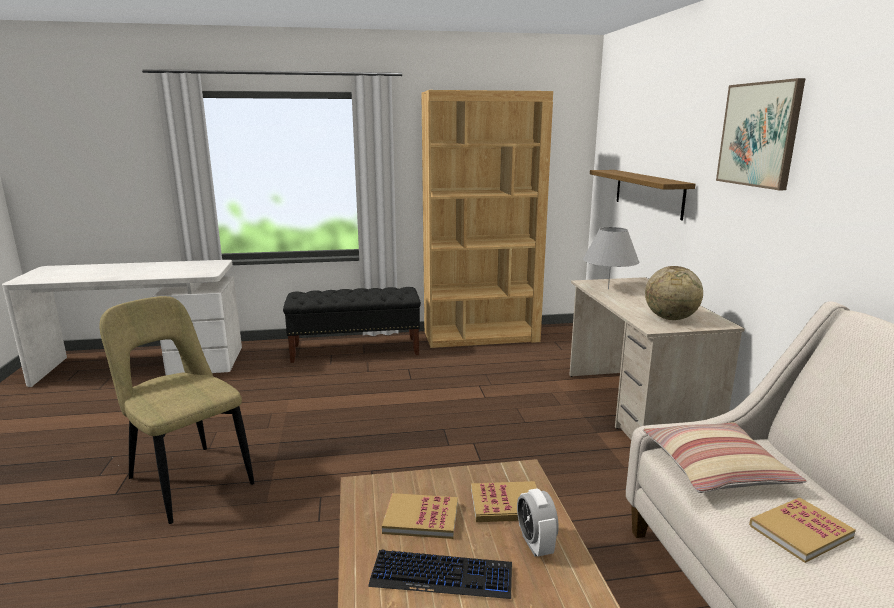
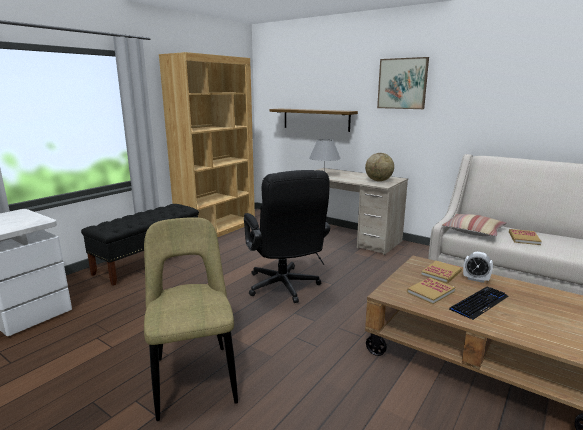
camera: 45 degrees left, 0 degrees up
(187, 479) = (194, 376): beige chair -> beige chair turned 75 degrees clockwise
(417, 437) = (285, 288): none -> black office chair

